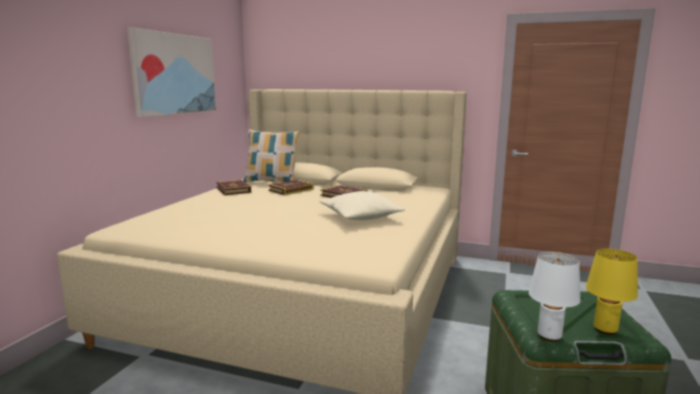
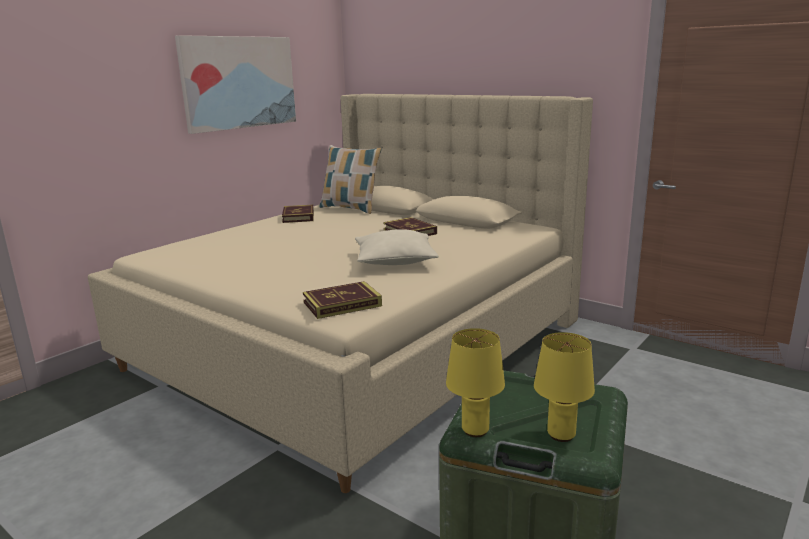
camera: 20 degrees right, 5 degrees up
(291, 190) = (359, 220): book -> book (342, 304)
(550, 336) = (475, 431): white table lamp -> yellow table lamp

